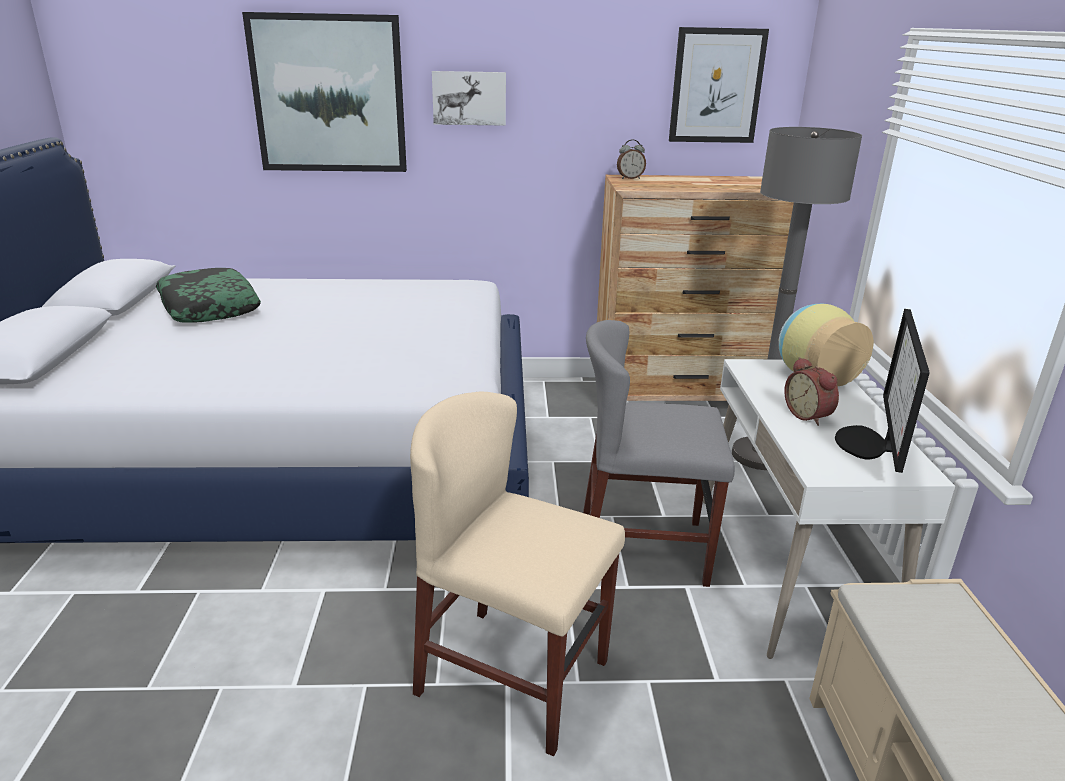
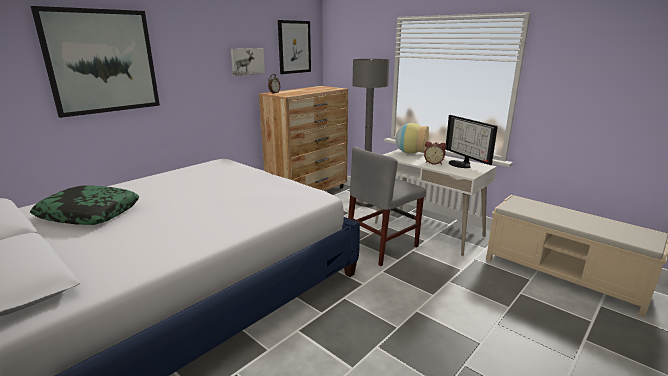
camera: 45 degrees left, 5 degrees down
(469, 98) = (188, 59): picture -> picture (247, 61)
(513, 677) = (415, 307): beige chair -> none

